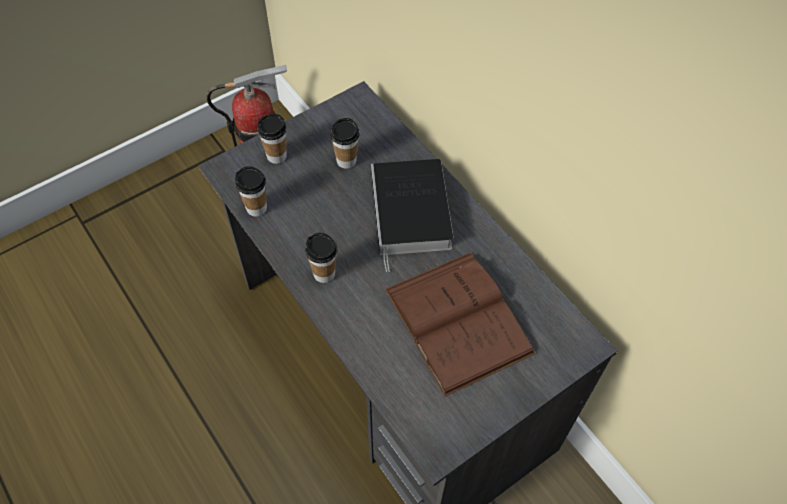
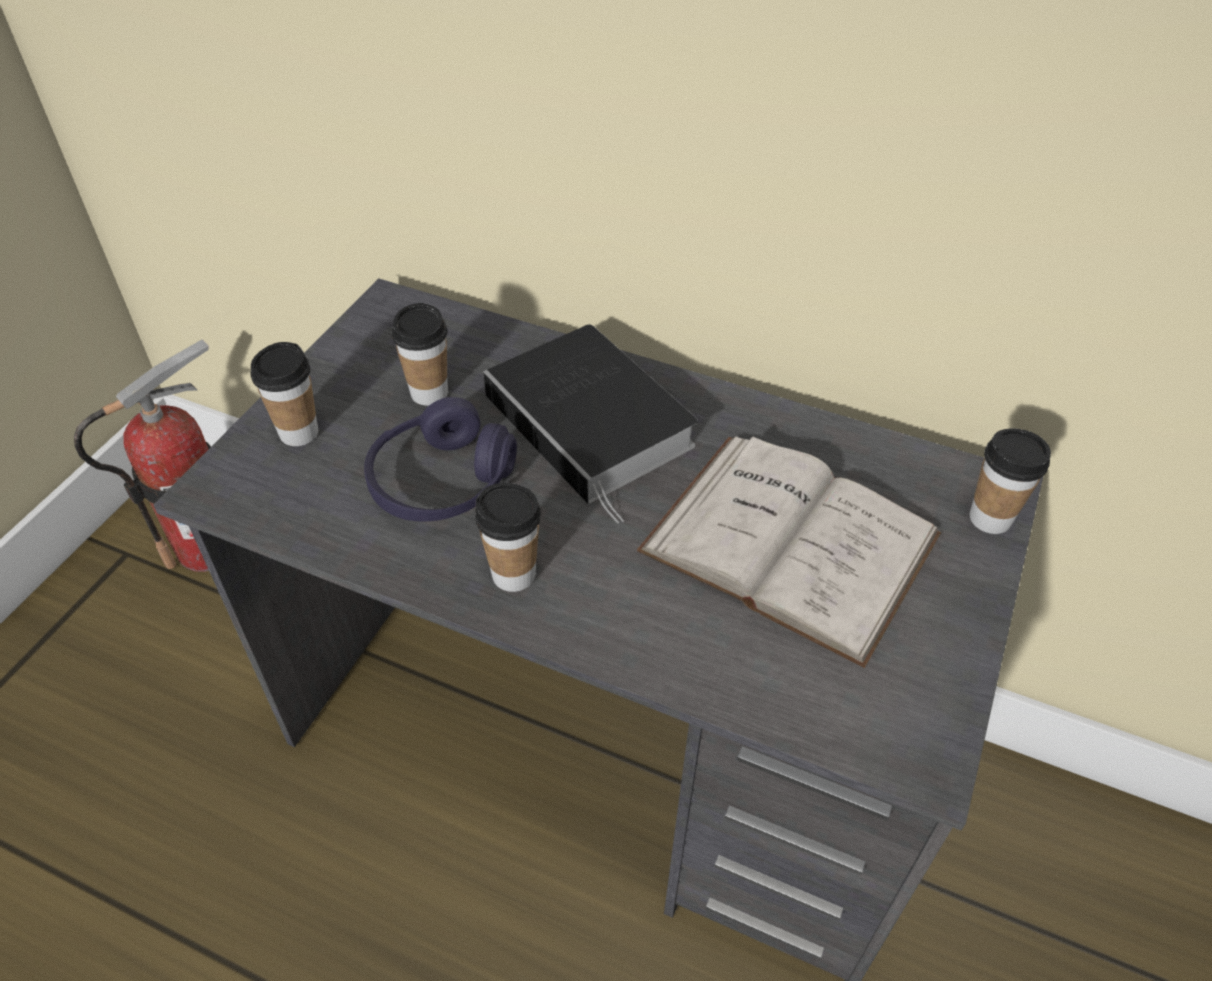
camera: 30 degrees left, 10 degrees down
(256, 208) = (315, 526): cup -> cup (990, 518)
(322, 212) = (441, 482): none -> purple headphones
(458, 321) = (790, 542): brown book -> white book

